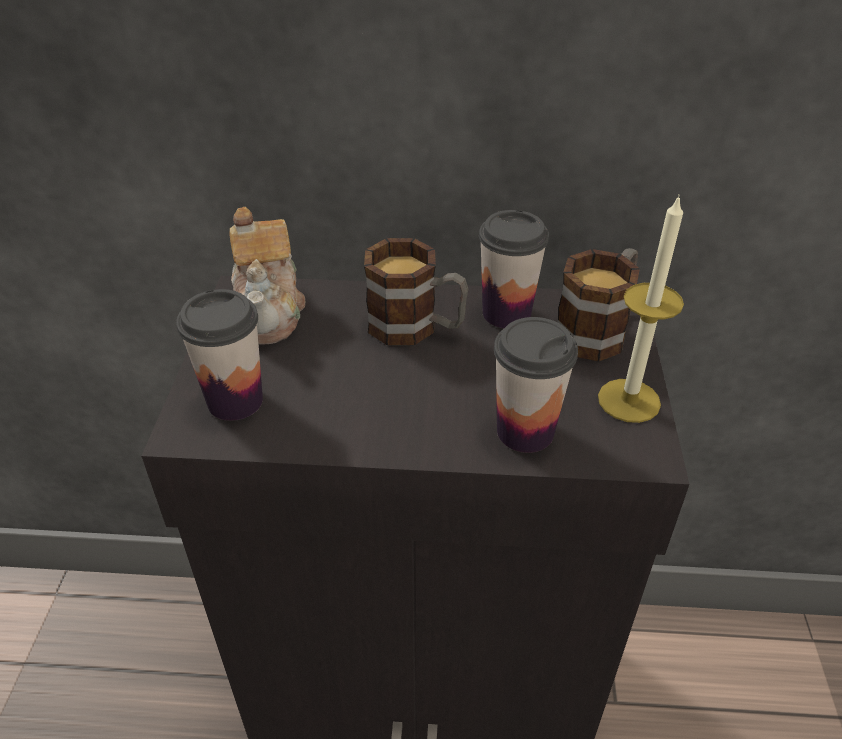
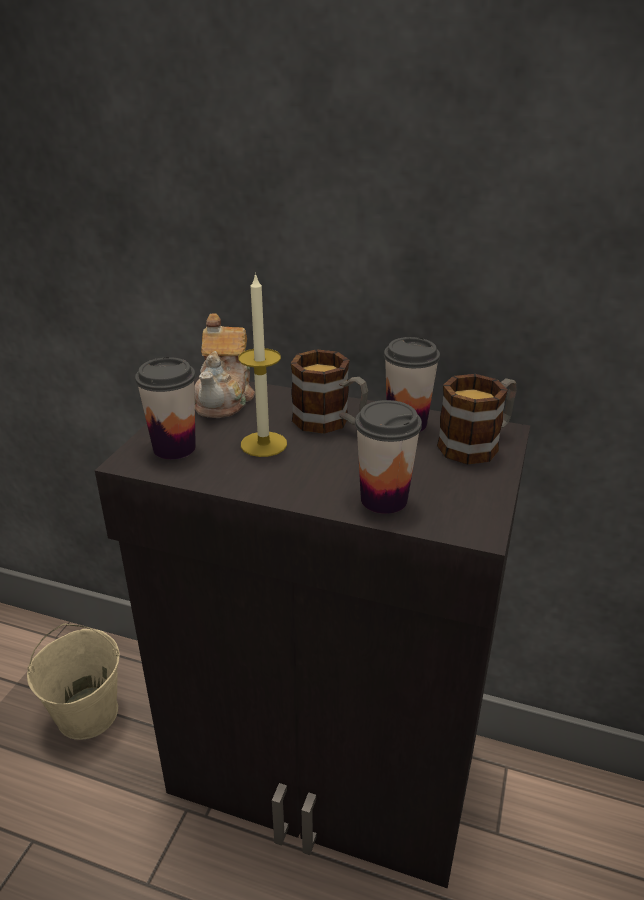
camera: 15 degrees right, 10 degrees down
(128, 680) = (87, 713): none -> beige bucket
(629, 400) = (480, 493): candle -> candle (263, 444)

